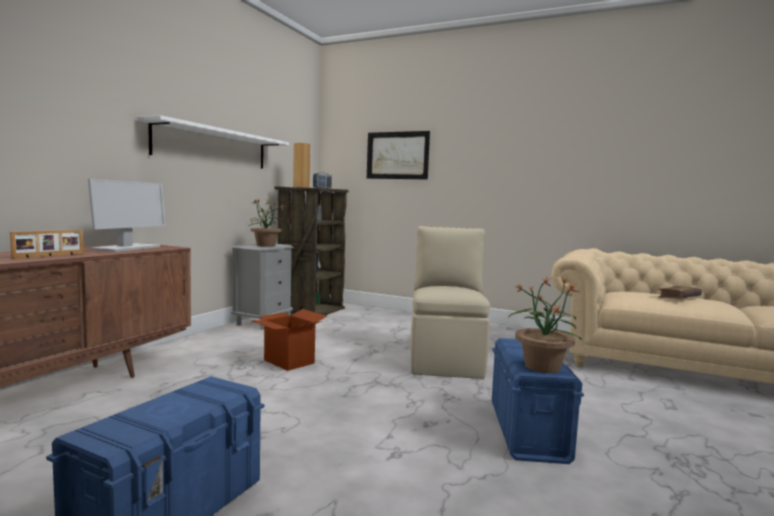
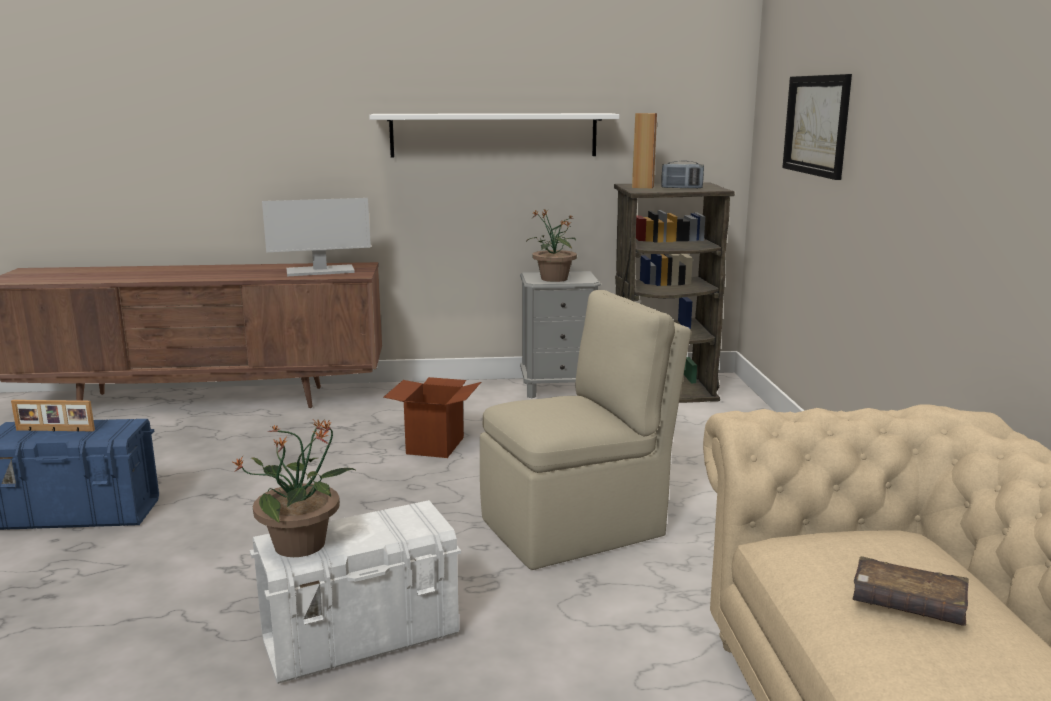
camera: 60 degrees right, 10 degrees up
(50, 256) = (227, 276): picture frame -> picture frame (54, 430)
(527, 430) = (362, 638): blue storage box -> white storage box

